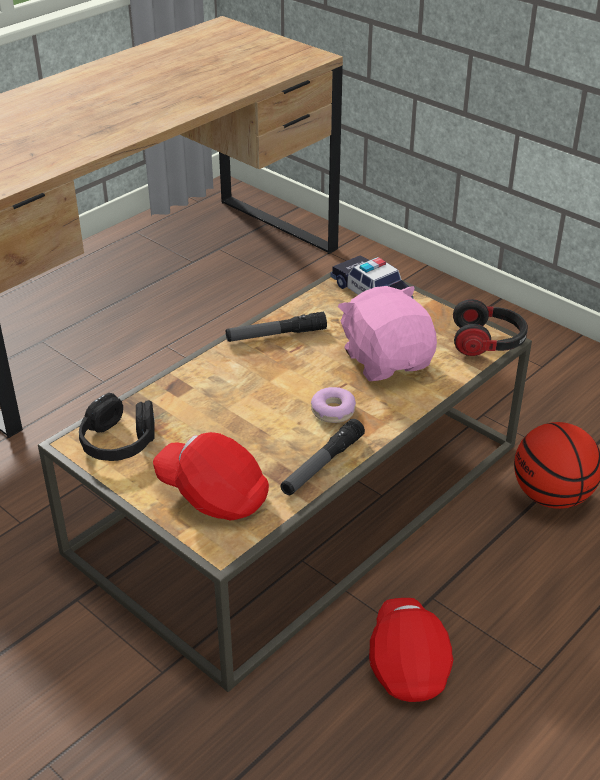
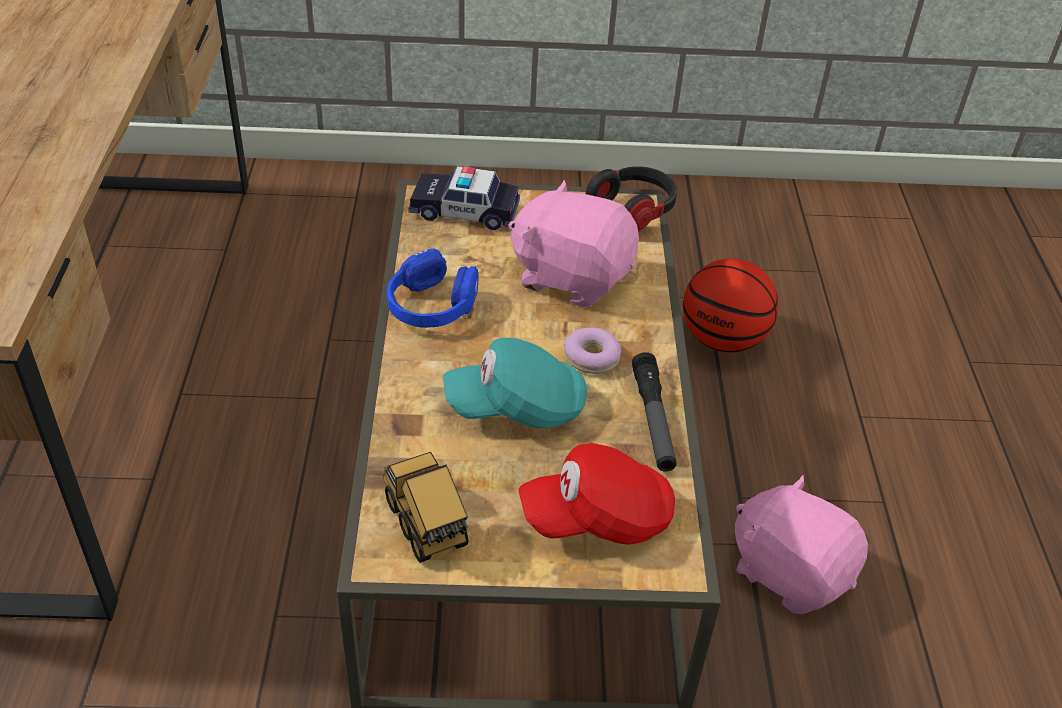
camera: 45 degrees left, 5 degrees up
(119, 442) = (427, 526): black headphones -> toy truck
(250, 412) = (517, 407): none -> turquoise cap
(276, 335) = (432, 306): flashlight -> blue headphones
(408, 662) = (790, 571): red cap -> pink plush toy

